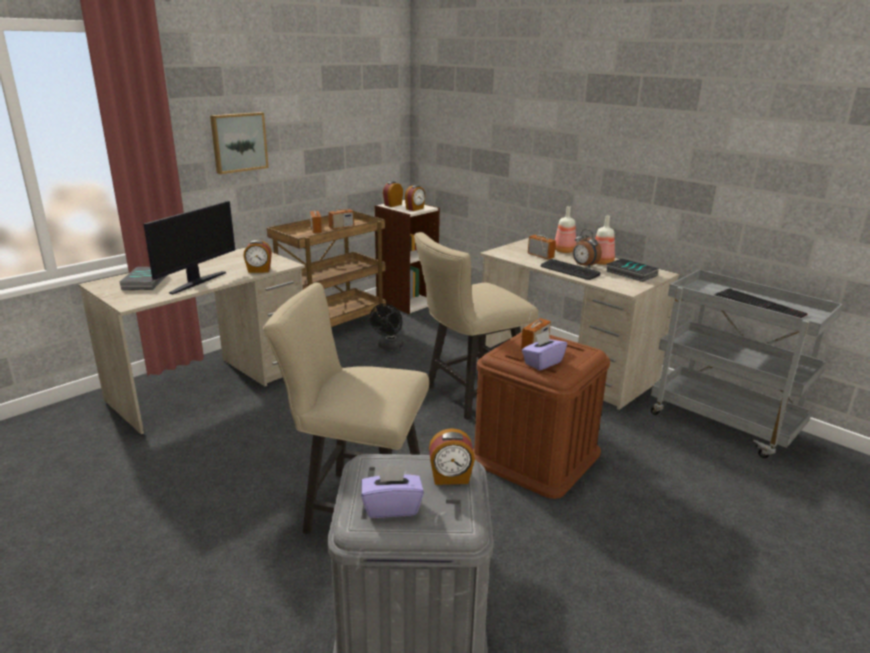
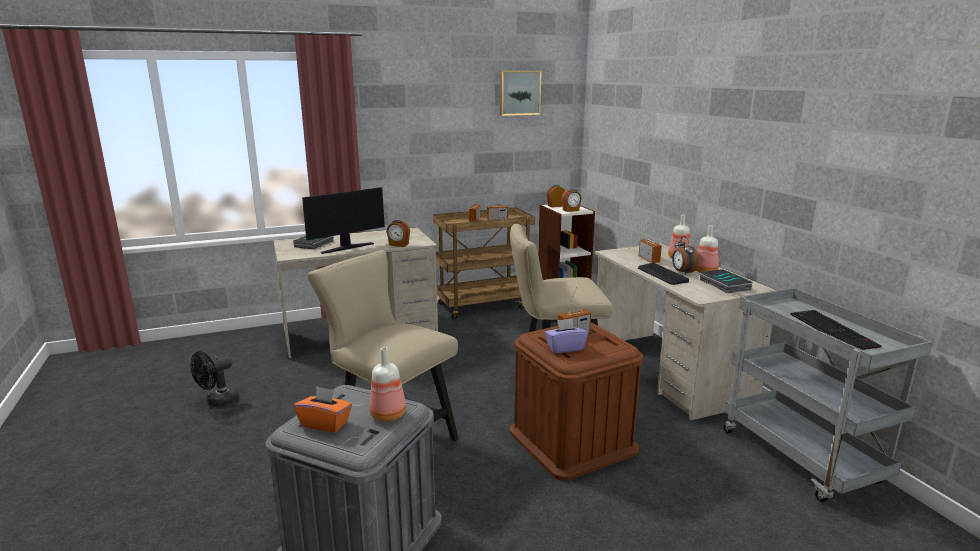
camera: 25 degrees right, 5 degrees down
(238, 142) = (415, 144): picture -> picture (519, 93)
(389, 347) = (517, 328): black fan -> black fan (218, 401)
(391, 507) = (325, 423): purple tissue box -> orange tissue box
(450, 478) = (389, 415): alarm clock -> bottle

